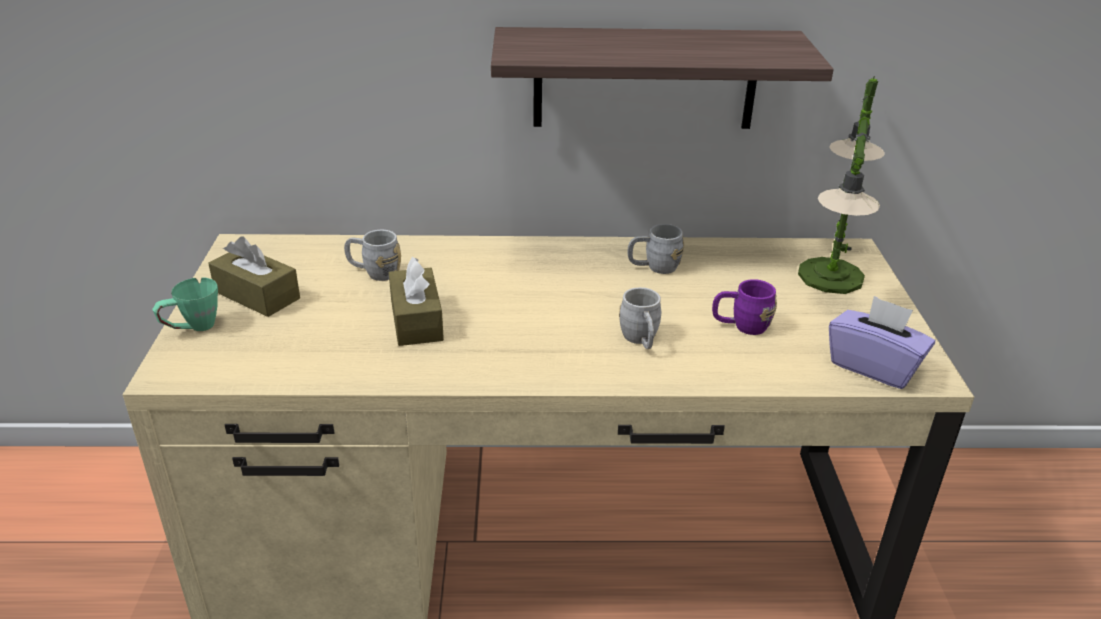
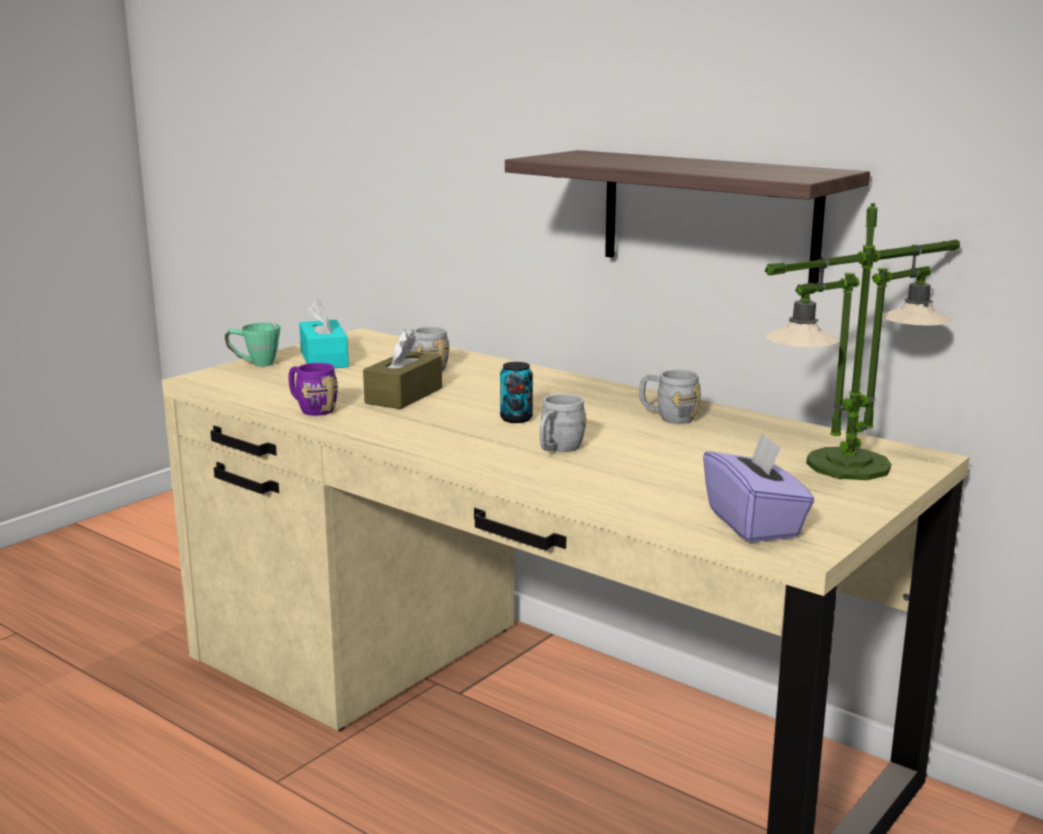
camera: 40 degrees right, 15 degrees down
(257, 295) = (324, 359): brown tissue box -> turquoise tissue box
(554, 314) = (516, 418): none -> can
(741, 326) = (672, 466): purple mug -> purple mug (311, 409)

